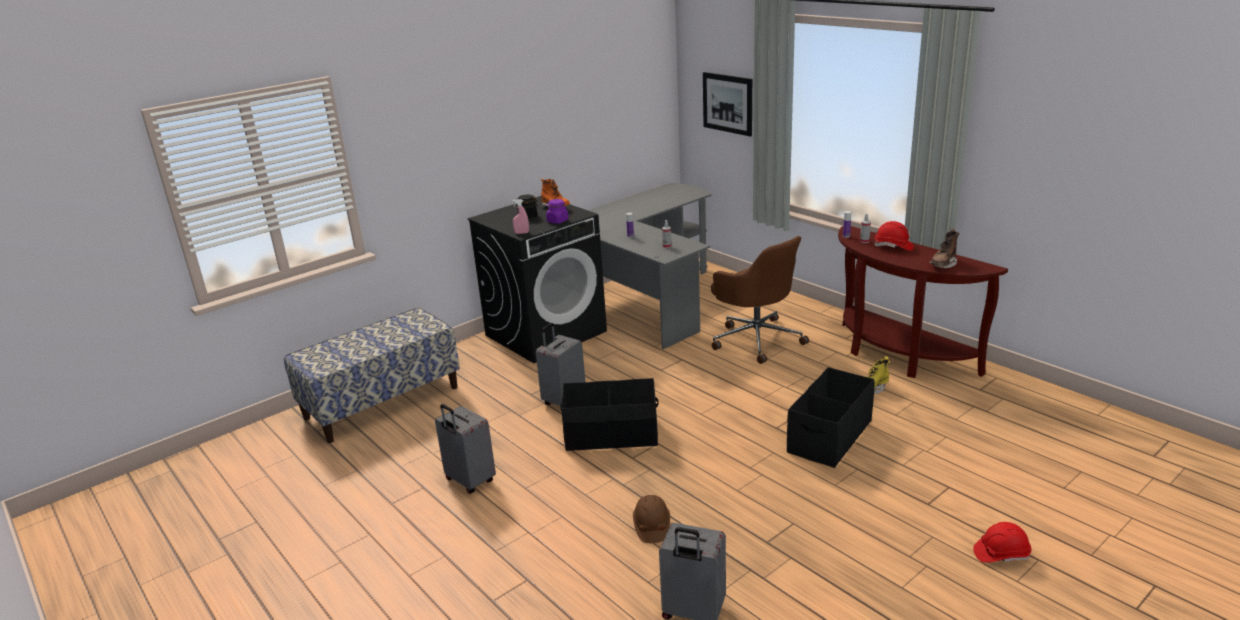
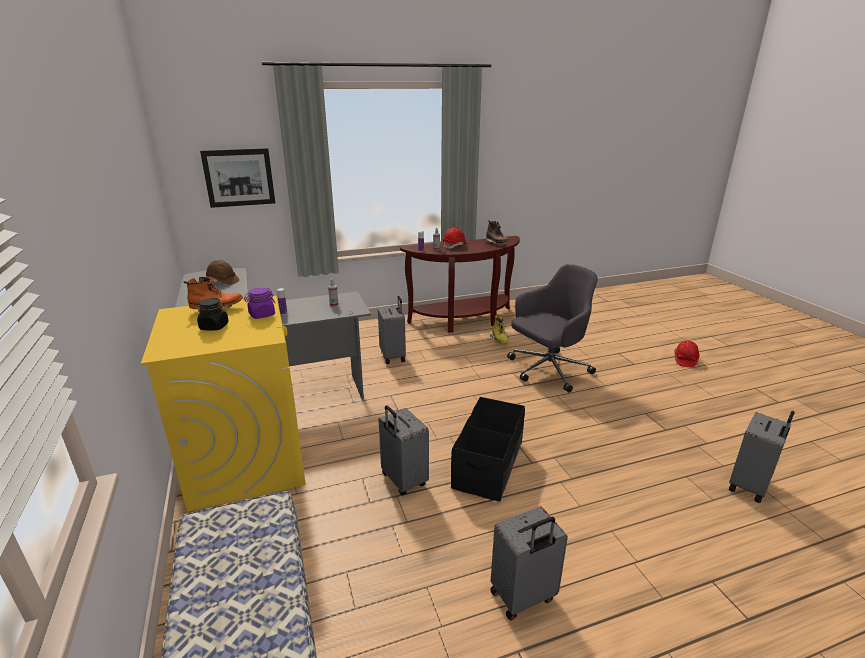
camera: 70 degrees left, 0 degrees up
(521, 233) = (264, 337): pink spray bottle -> none
(546, 333) = (246, 460): black washing machine -> yellow washing machine
(651, 527) = (639, 478): brown hard hat -> brown hard hat (222, 281)
(756, 339) = (393, 356): brown office chair -> grey suitcase
(829, 437) = (547, 370): black storage box -> grey office chair

